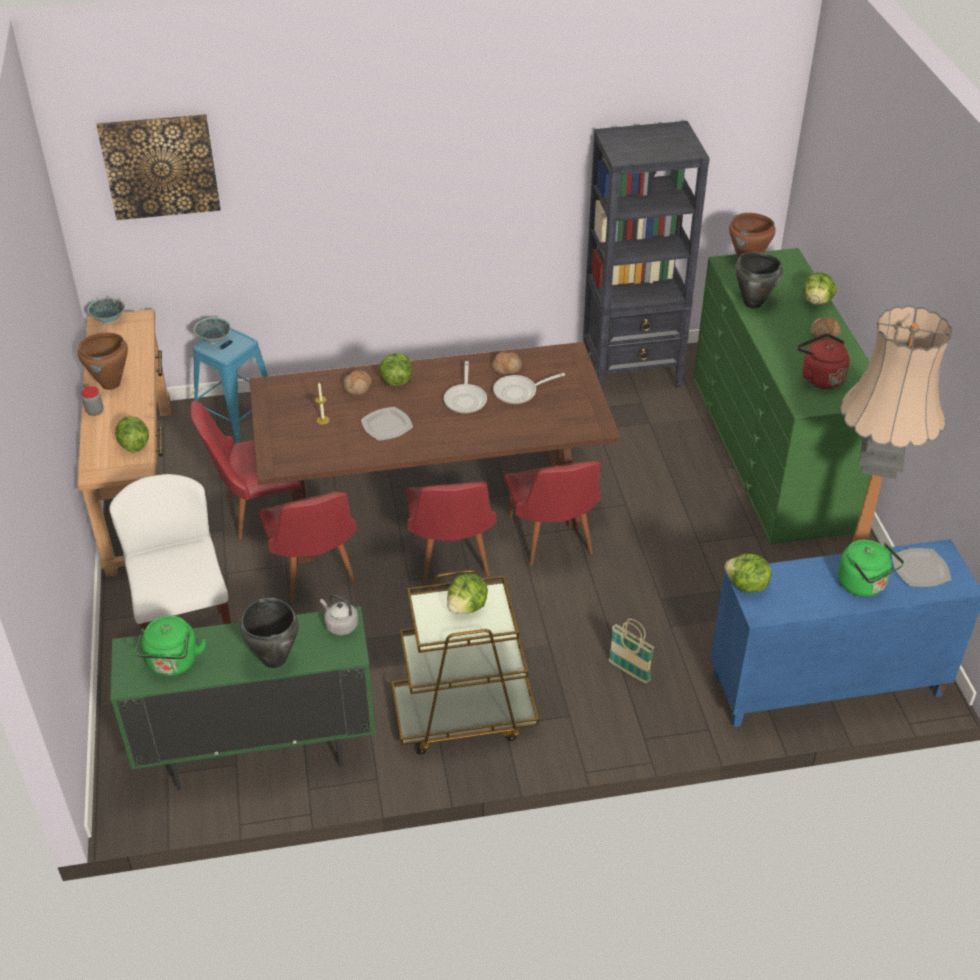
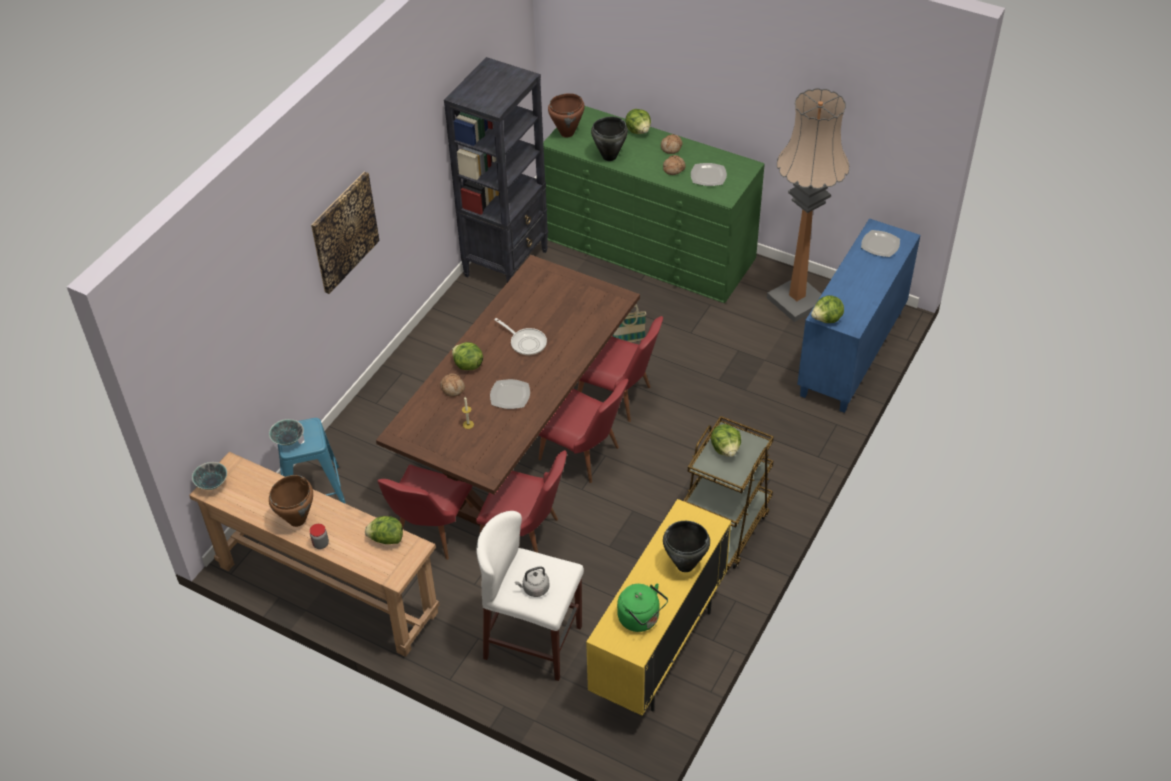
camera: 50 degrees left, 5 degrees up
(160, 166) = (214, 327): picture -> picture (344, 232)
(258, 752) = (658, 651): green cabinet -> yellow cabinet
(340, 625) = (685, 517): grey kettle -> grey kettle (534, 589)
(507, 367) = (516, 305): bread -> bread (673, 168)
(519, 392) = (547, 313): frying pan -> none
(629, 671) = (761, 431): basket -> basket (629, 341)
(819, 378) = (708, 175): red kettle -> plate
(864, 585) = (870, 273): green kettle -> none

